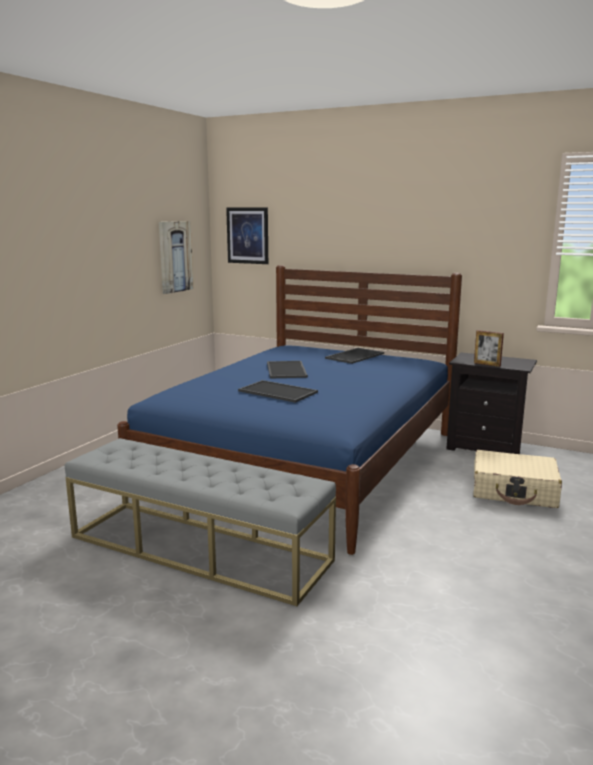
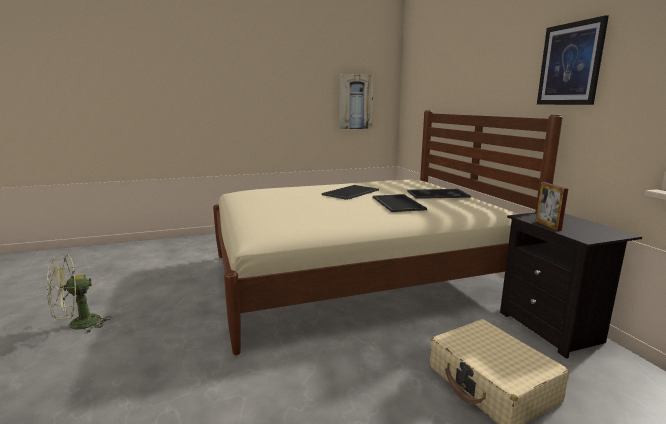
camera: 45 degrees right, 0 degrees up
(141, 620) = (78, 325): none -> green fan
(199, 548) = (182, 301): grey bench -> none
(247, 235) = (417, 86): picture -> picture (570, 64)
(276, 392) = (294, 203): tray -> tray (396, 203)
(306, 462) = (357, 276): blue bed -> beige bed

